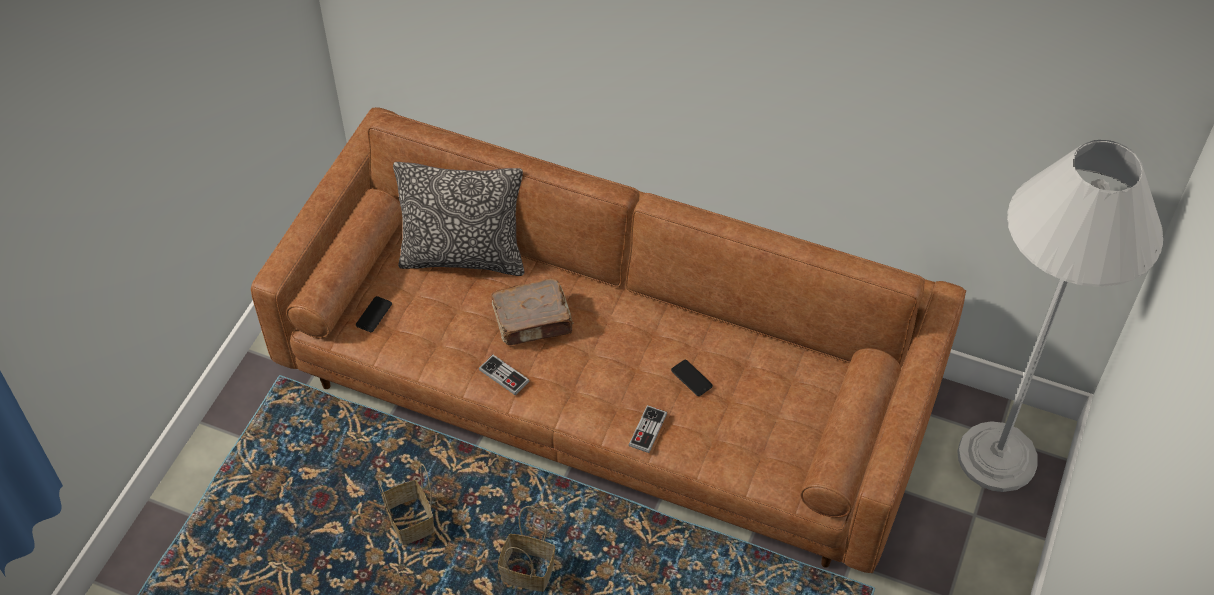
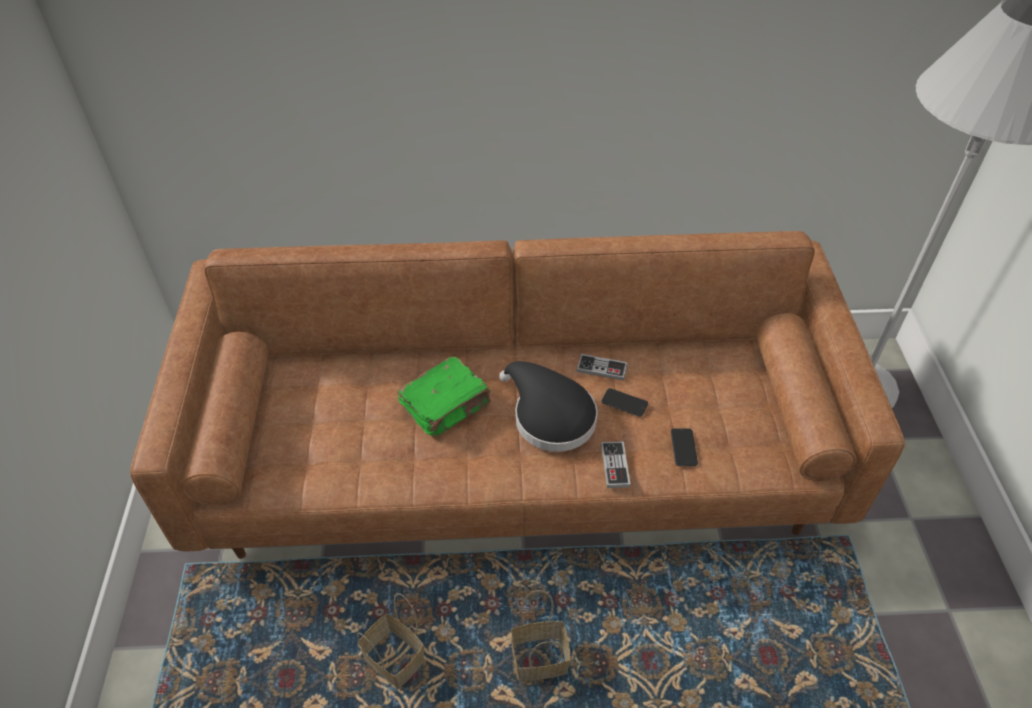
camera: 25 degrees left, 5 degrees down
(374, 315) = (278, 458): phone -> phone (683, 447)
(463, 257) = (345, 372): pillow -> none
(504, 376) = (445, 468): game controller -> game controller (601, 368)
(533, 321) = (446, 406): brown book -> green book
(617, 364) = (549, 416): none -> black hat

